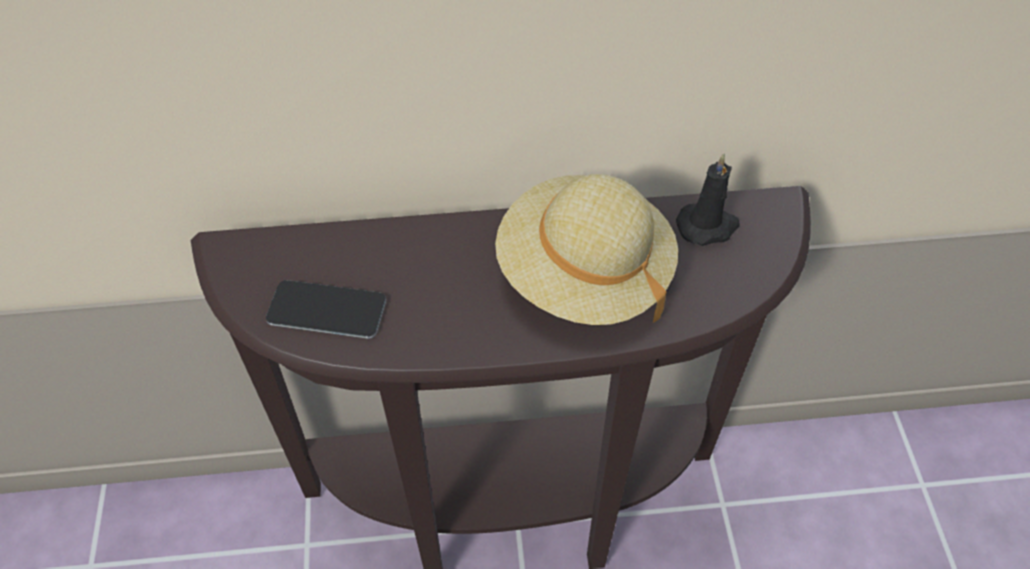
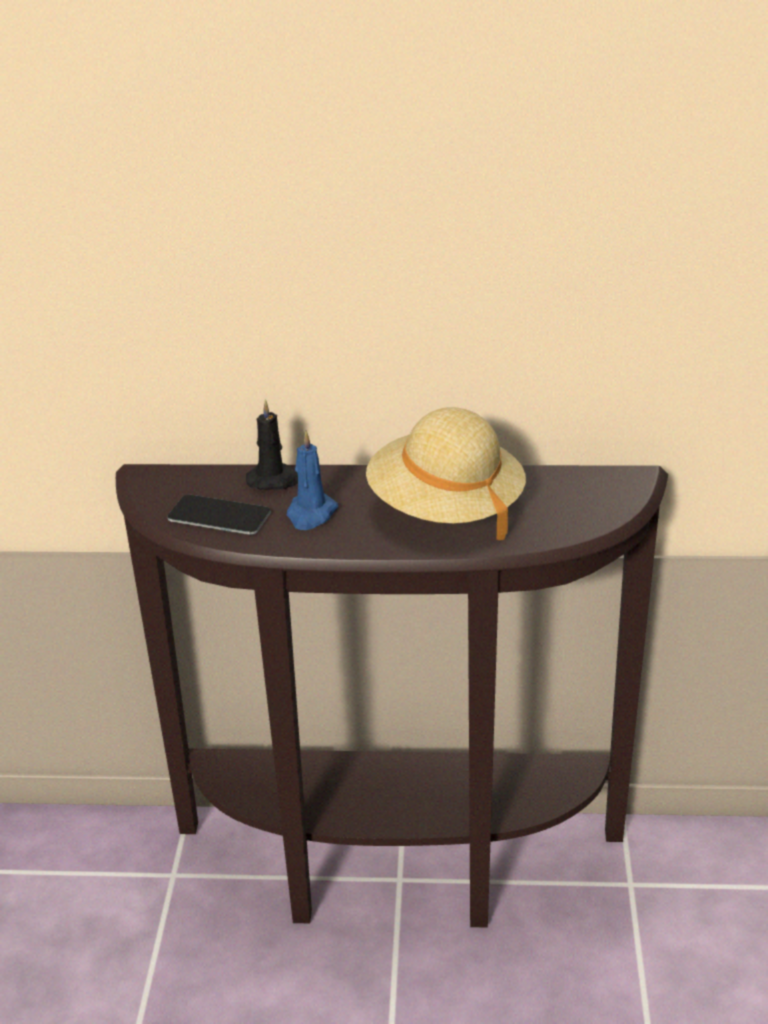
camera: 10 degrees right, 20 degrees down
(433, 298) = (311, 514): none -> blue candle
(708, 226) = (565, 485): black candle -> black candle (275, 480)

